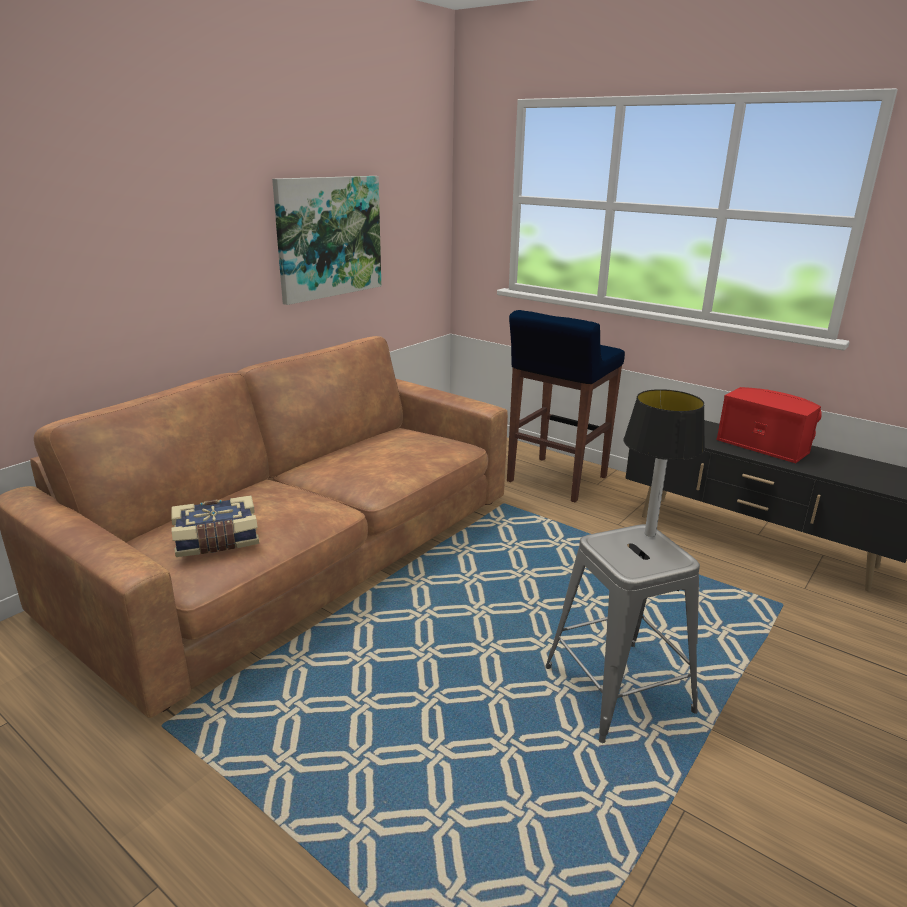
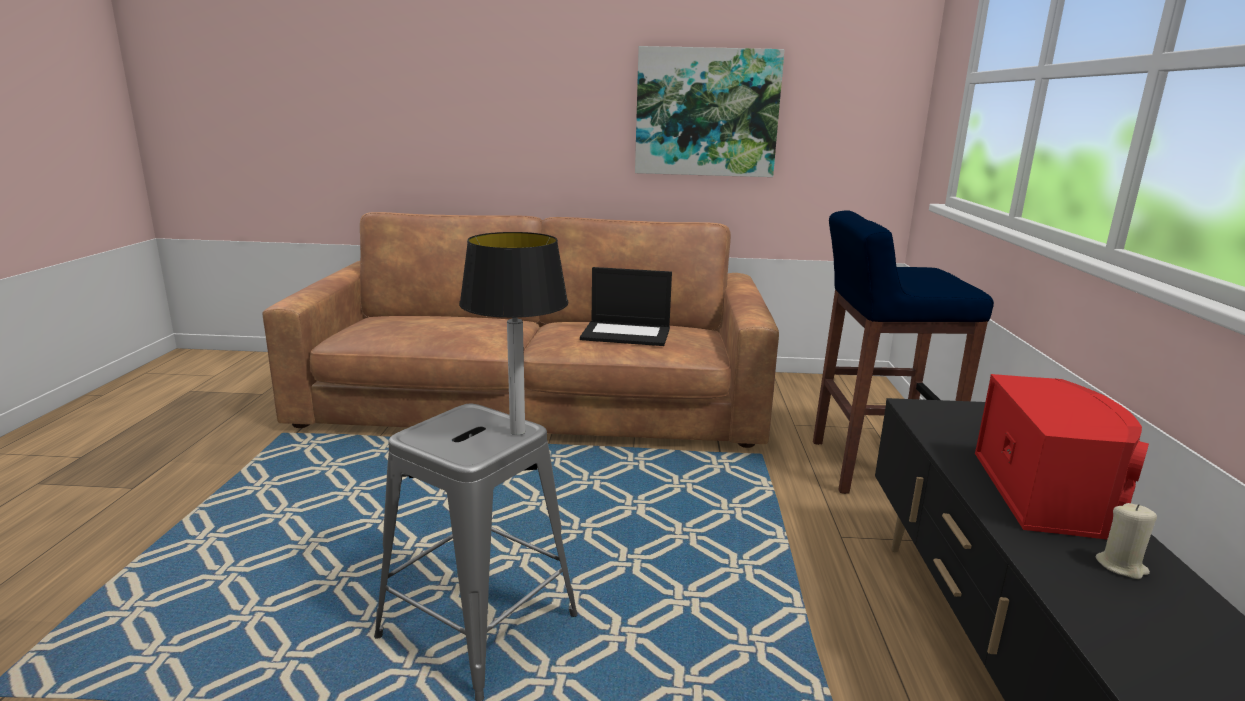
camera: 55 degrees right, 5 degrees down
(217, 540) = (393, 326): book -> none
(397, 453) = (627, 333): none -> laptop
(831, 460) = (1121, 566): none -> beige candle

